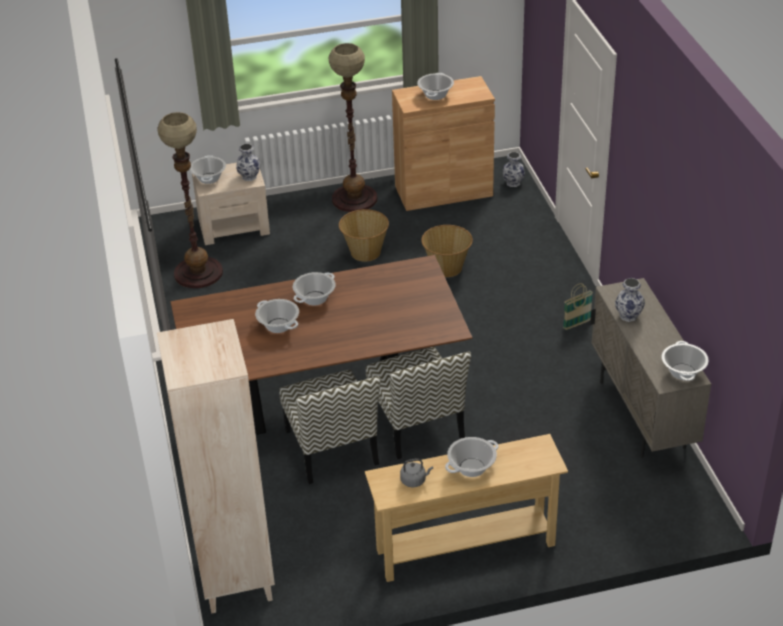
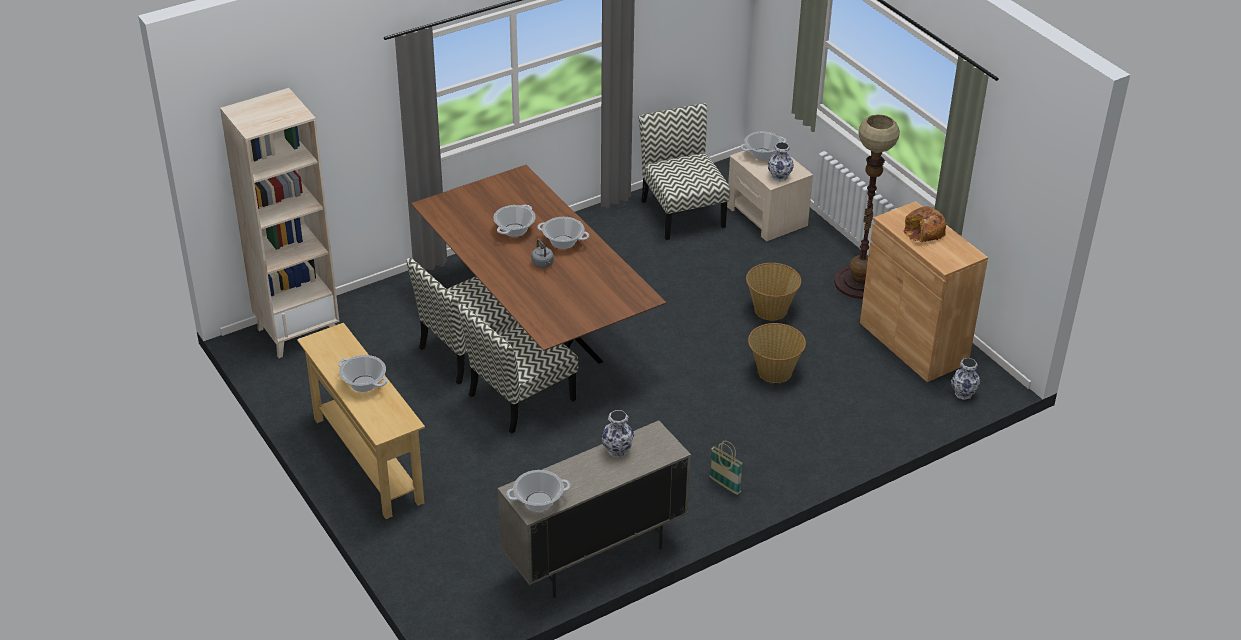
camera: 70 degrees right, 0 degrees up
(198, 273) = (682, 213): floor lamp -> chair
(414, 480) = (338, 353): grey kettle -> grey kettle (543, 264)
(435, 95) = (923, 232): cooking pot -> bread

